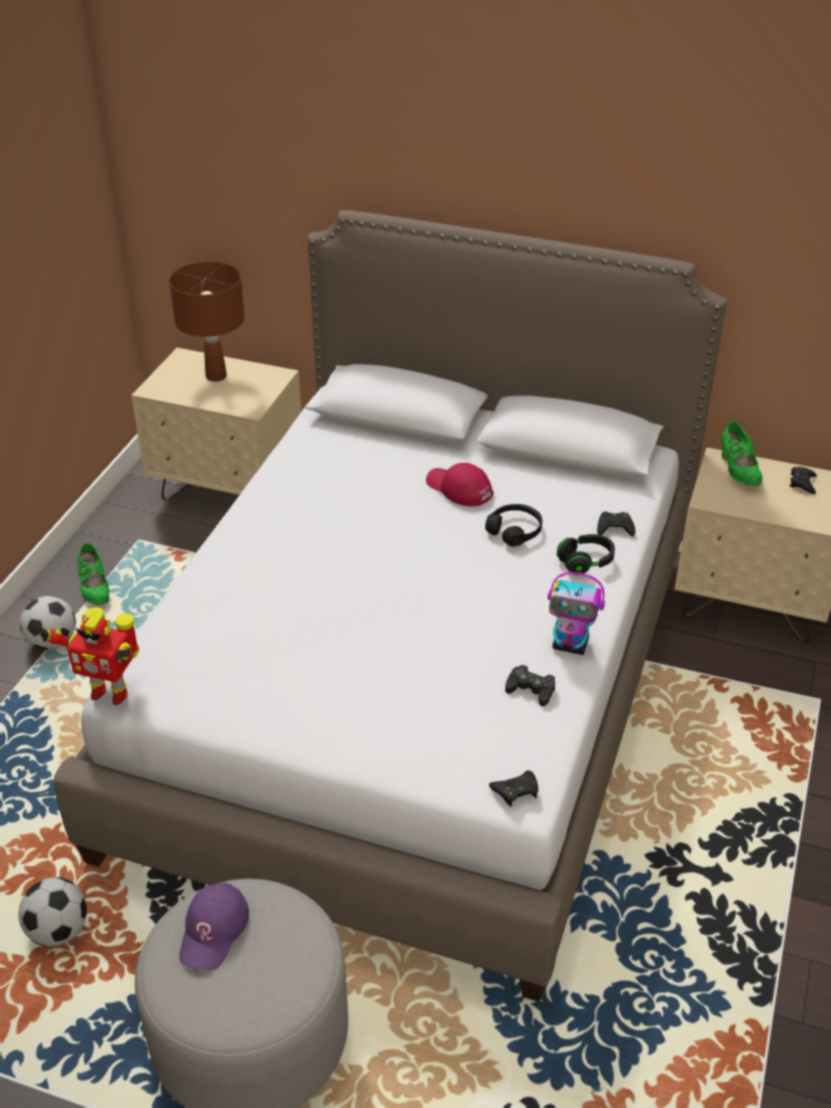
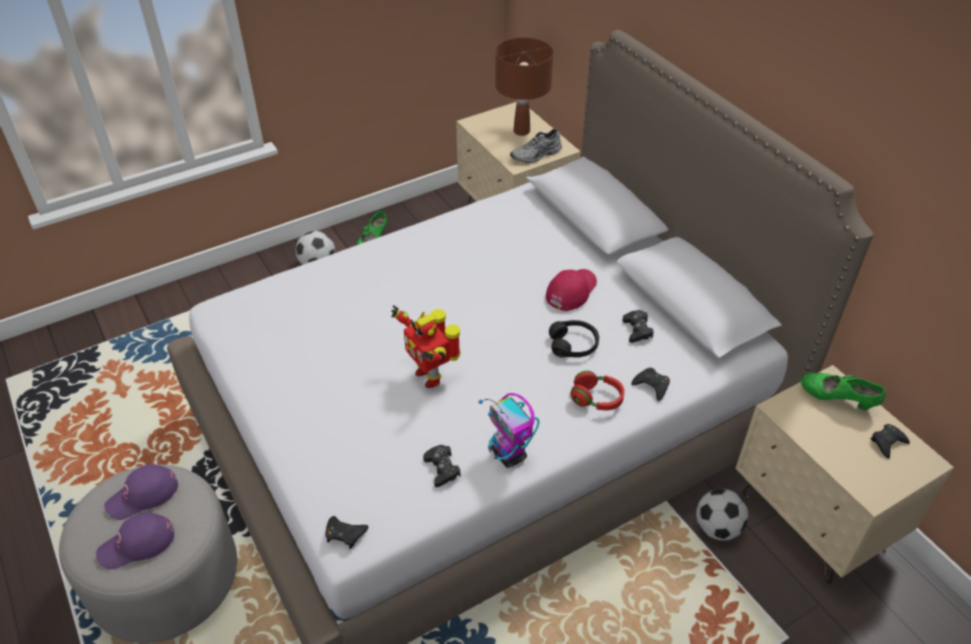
camera: 40 degrees right, 5 degrees up
(58, 930) = (146, 440): football -> football (717, 528)
(109, 692) = (208, 305): toy robot -> toy robot (430, 375)
(260, 392) = (536, 155): none -> grey shoe
(267, 973) = (137, 544): none -> purple cap
(459, 489) = (571, 291): red cap -> red cap turned 45 degrees clockwise
(551, 491) = (637, 330): none -> black game controller
(585, 562) = (596, 399): black headphones -> red headphones
(738, 471) = (837, 400): green shoe -> green shoe turned 90 degrees clockwise

